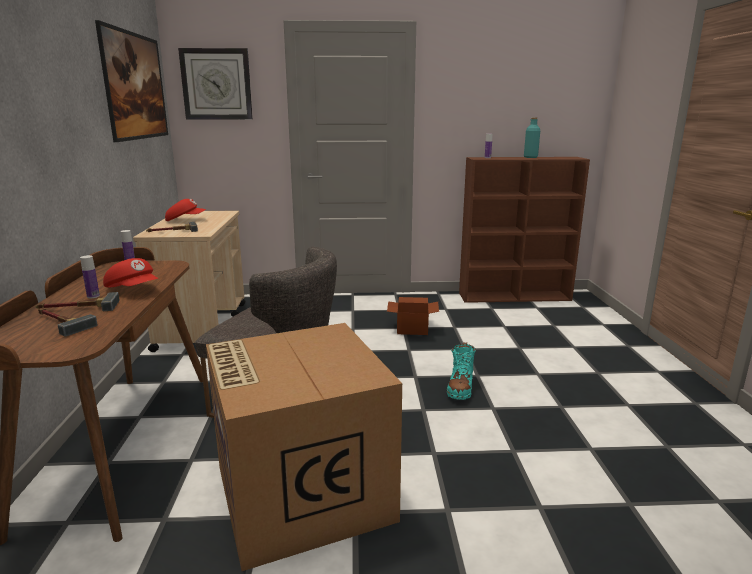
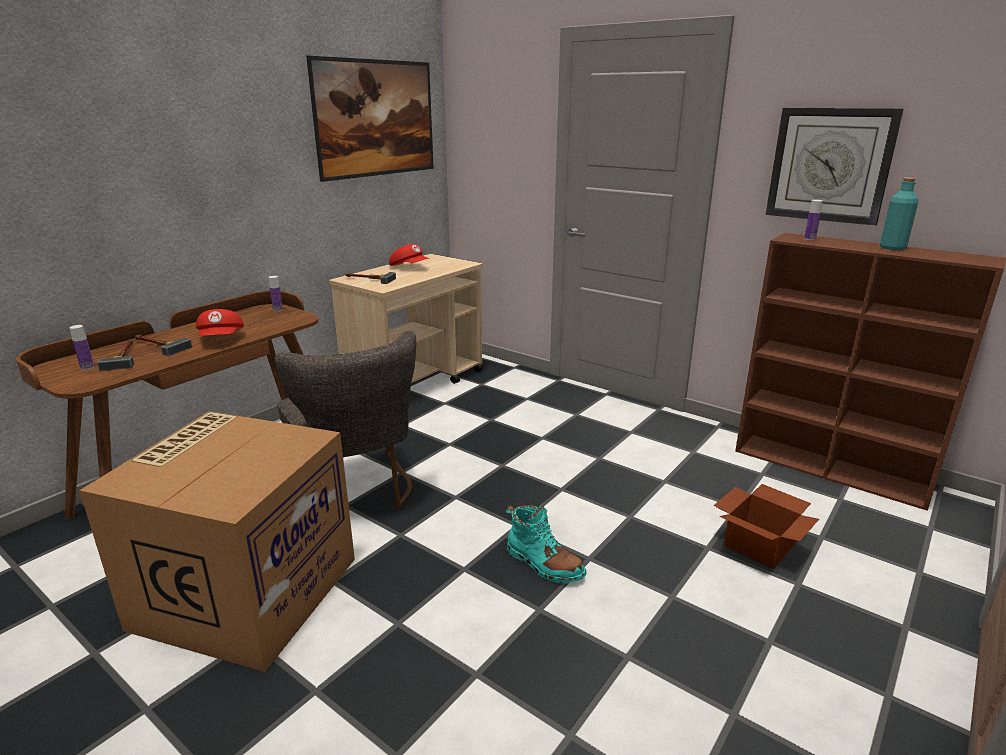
camera: 40 degrees right, 5 degrees up
(93, 296) = (189, 337): bottle -> bottle (87, 367)
(216, 84) = (488, 111): wall clock -> wall clock (830, 165)
(413, 328) = (609, 463): cardboard box -> cardboard box (760, 545)
(460, 387) = (544, 564): turquoise boot -> turquoise boot turned 105 degrees counterclockwise

